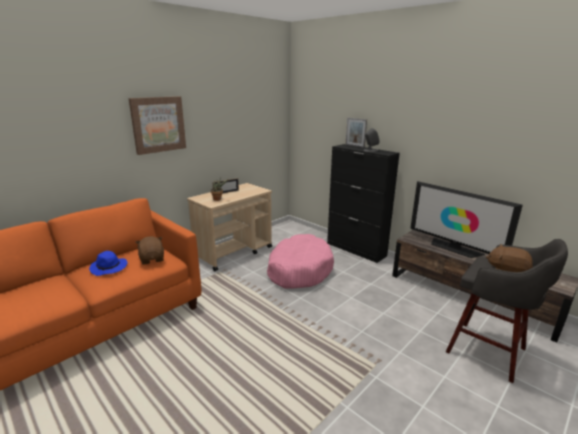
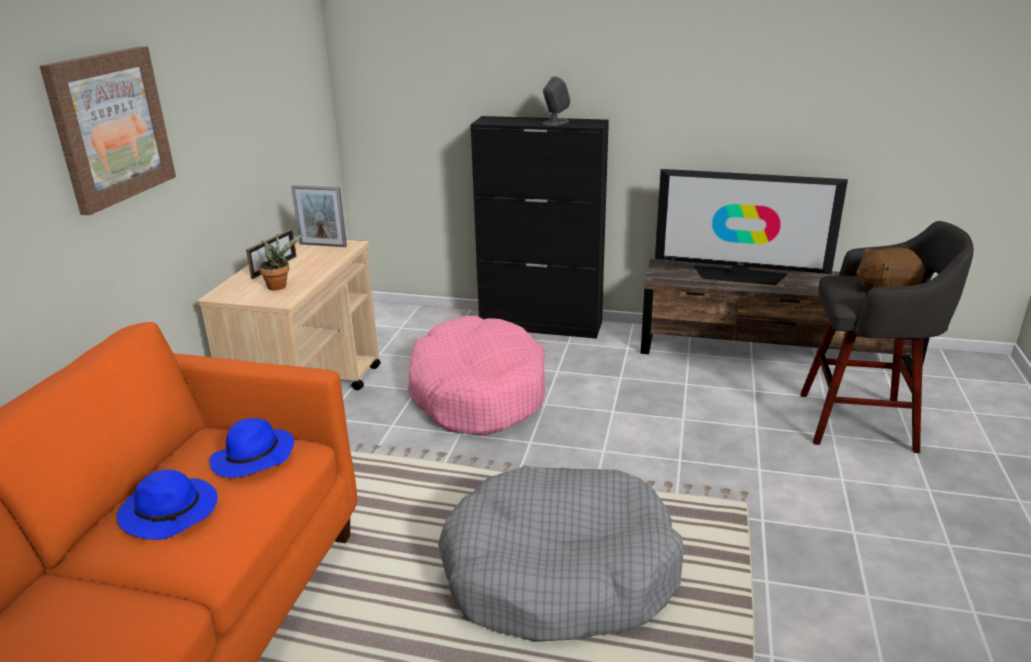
camera: 30 degrees left, 5 degrees up
(152, 259) = (253, 458): brown plush toy -> blue hat
(256, 357) = (559, 573): none -> grey dog bed
(354, 146) = (510, 117): picture frame -> picture frame (323, 245)

